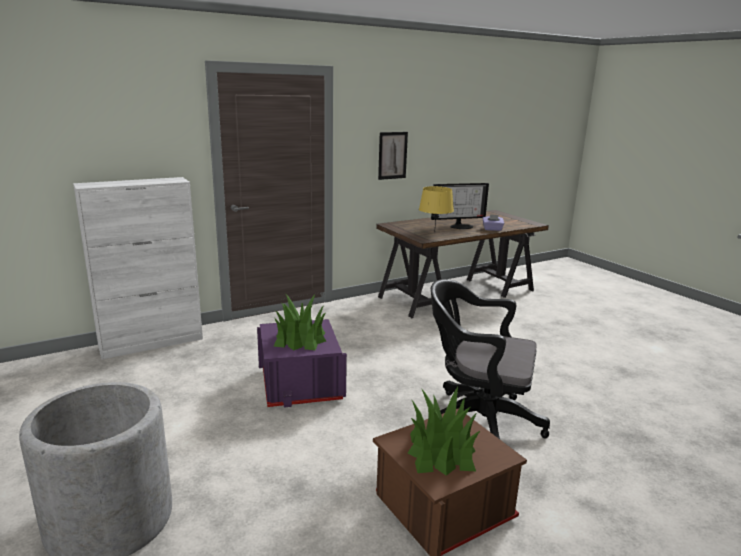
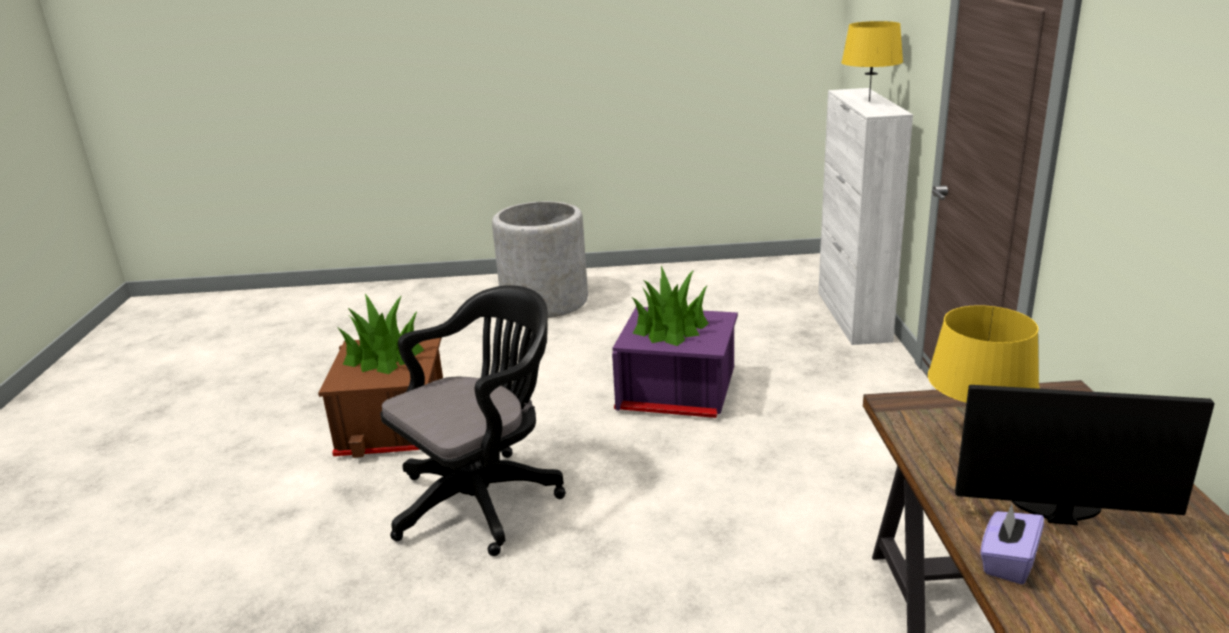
camera: 120 degrees right, 5 degrees up
(135, 182) = (869, 101): none -> yellow table lamp
(392, 155) = (1153, 220): picture -> none
(461, 226) = (1055, 509): monitor -> monitor turned 90 degrees clockwise

